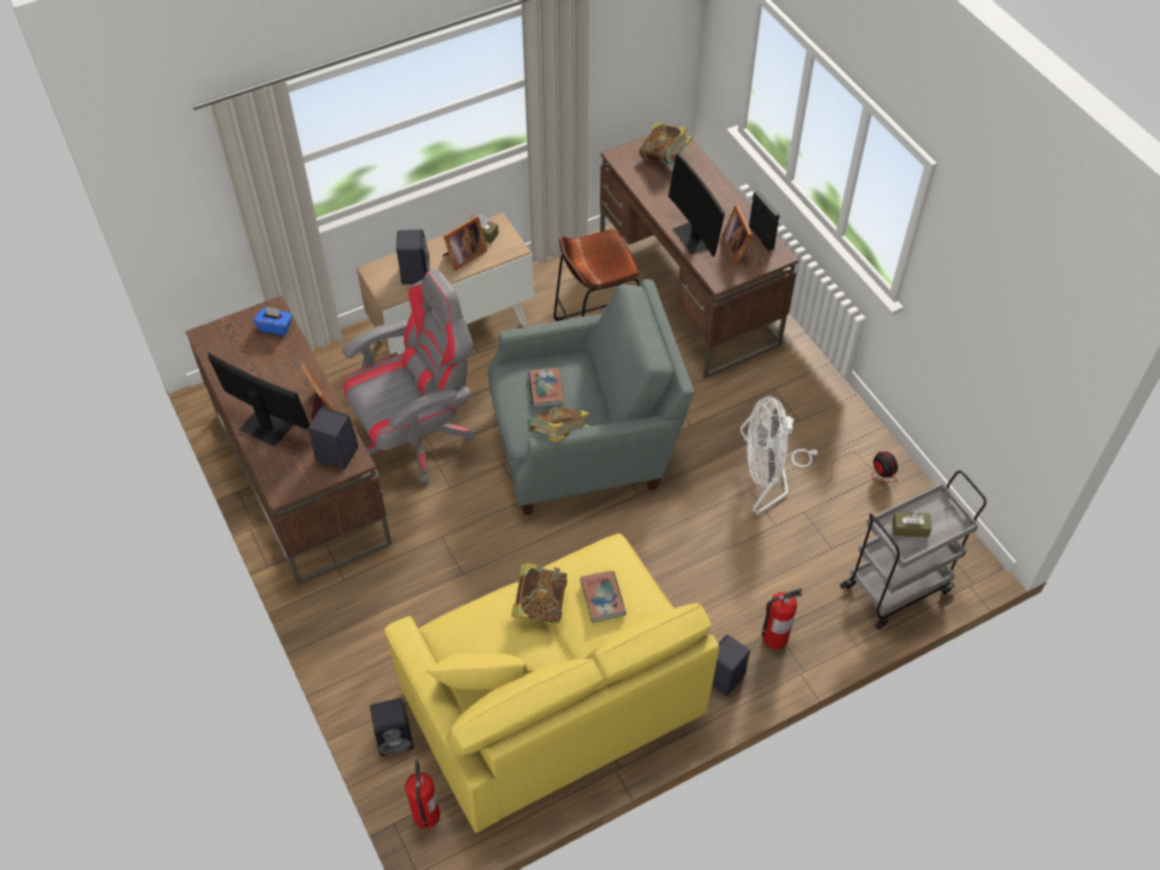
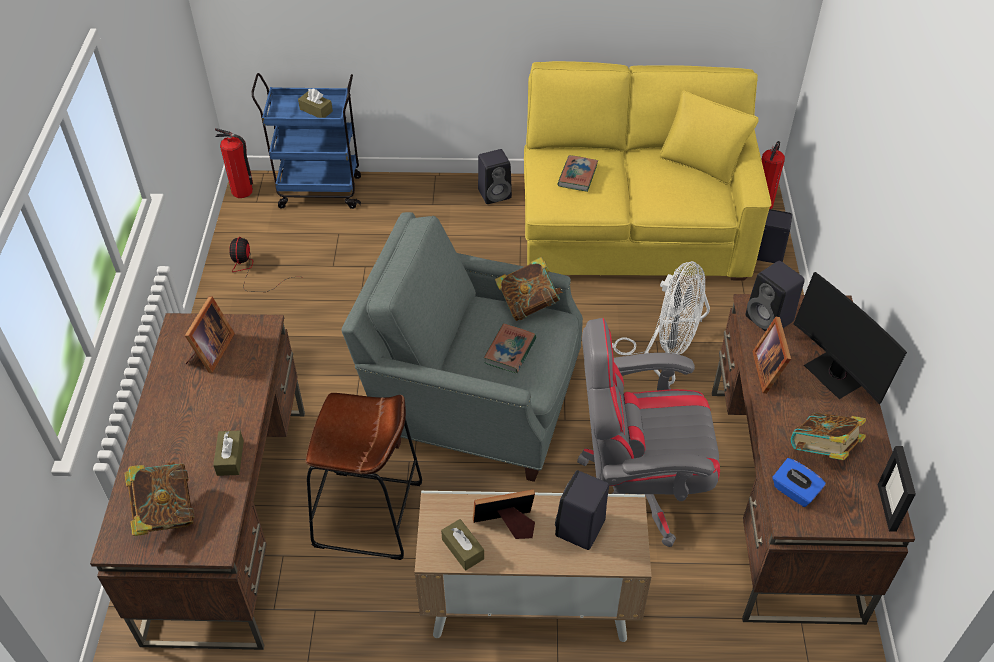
camera: 150 degrees left, 5 degrees down
(540, 604) = (629, 193): book -> book (822, 451)
(656, 198) = (230, 458): none -> brown tissue box
(695, 237) = (239, 385): monitor -> none
(760, 237) = (174, 353): picture frame -> picture frame (888, 507)
(769, 472) = (329, 306): white fan -> white fan (664, 348)
(774, 638) = (437, 200): fire extinguisher -> fire extinguisher (242, 191)
(895, 589) = (321, 192): grey cart -> blue cart

